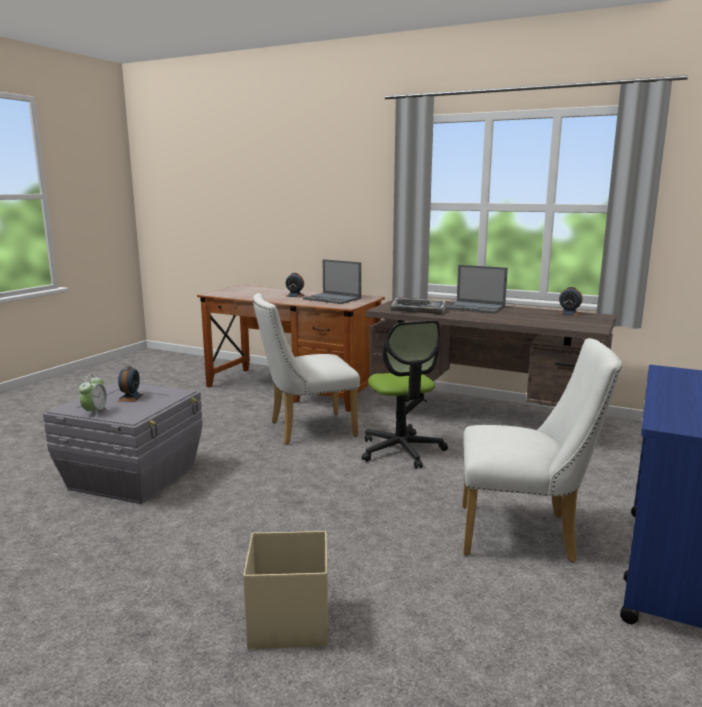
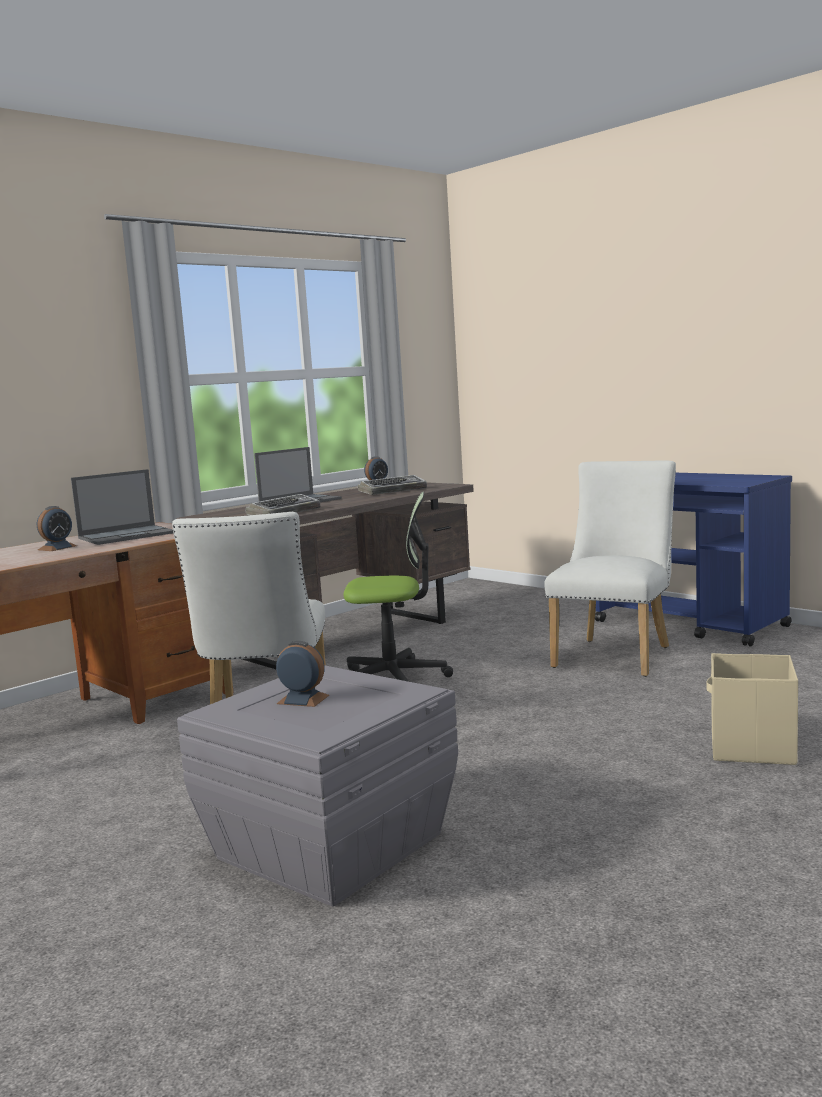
camera: 70 degrees left, 5 degrees down
(95, 412) = (367, 715): alarm clock -> none
(546, 319) = (393, 491): none -> keyboard

